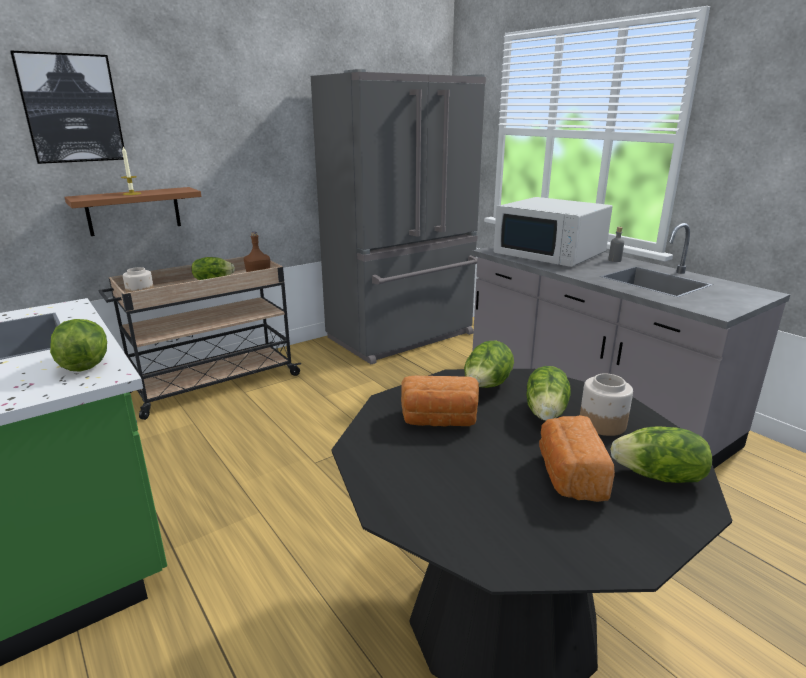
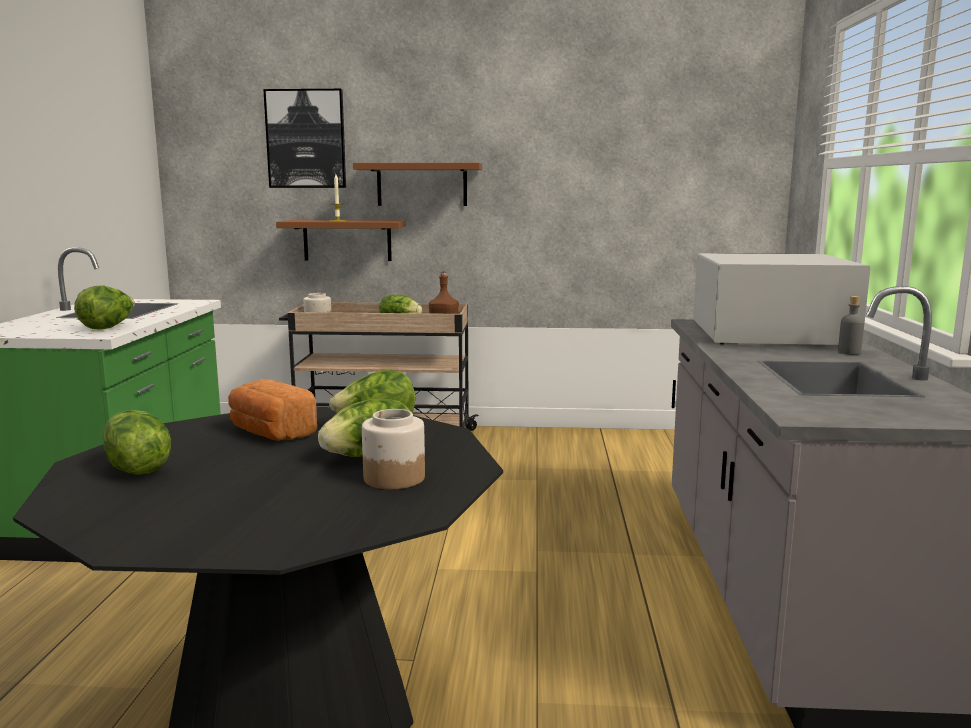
camera: 40 degrees right, 10 degrees down
(200, 152) = (422, 184): none -> brown shelf
(403, 336) = (647, 449): grey fridge -> none
(550, 254) = (768, 335): white microwave -> white microwave turned 105 degrees clockwise
(569, 476) = (250, 493): bread -> none
(659, 477) = (318, 523): lettuce -> lettuce (136, 469)

